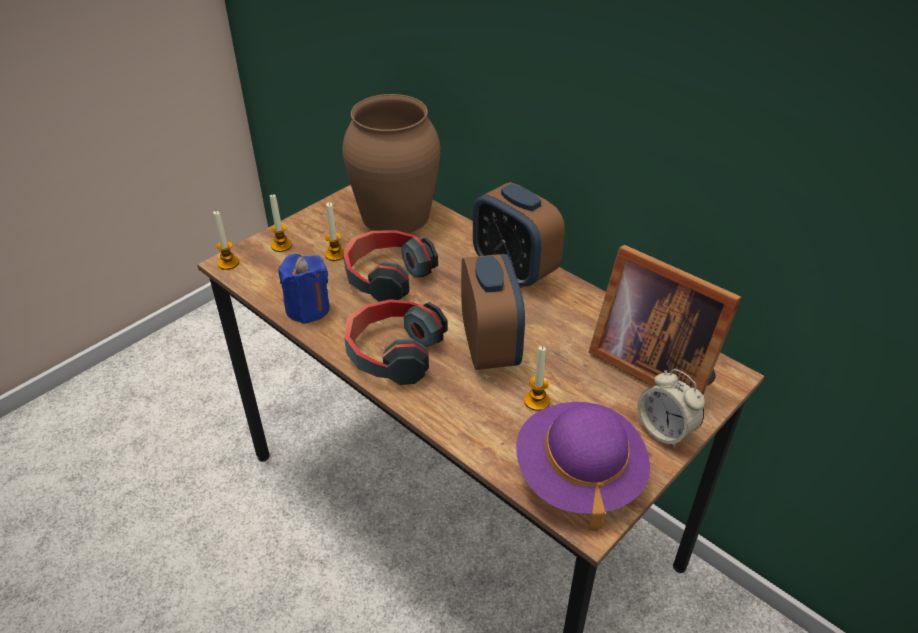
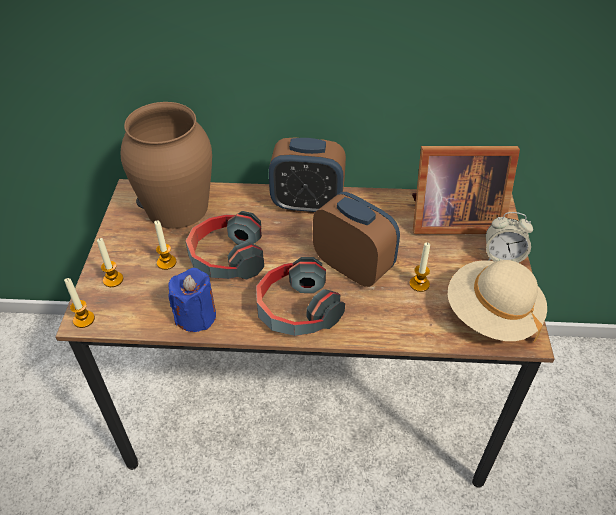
camera: 40 degrees left, 5 degrees up
(578, 475) = (491, 315): purple hat -> beige hat

